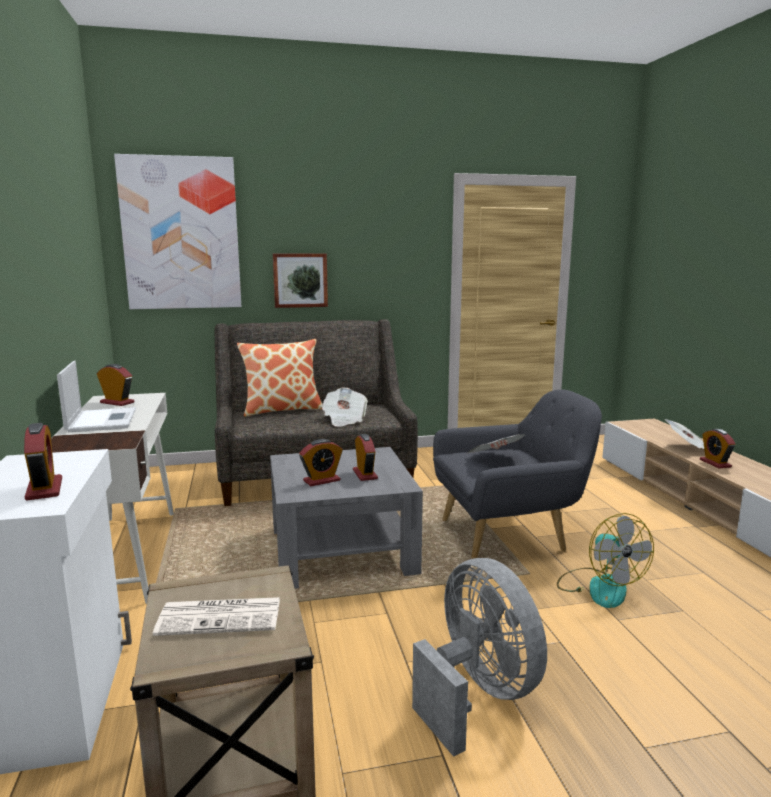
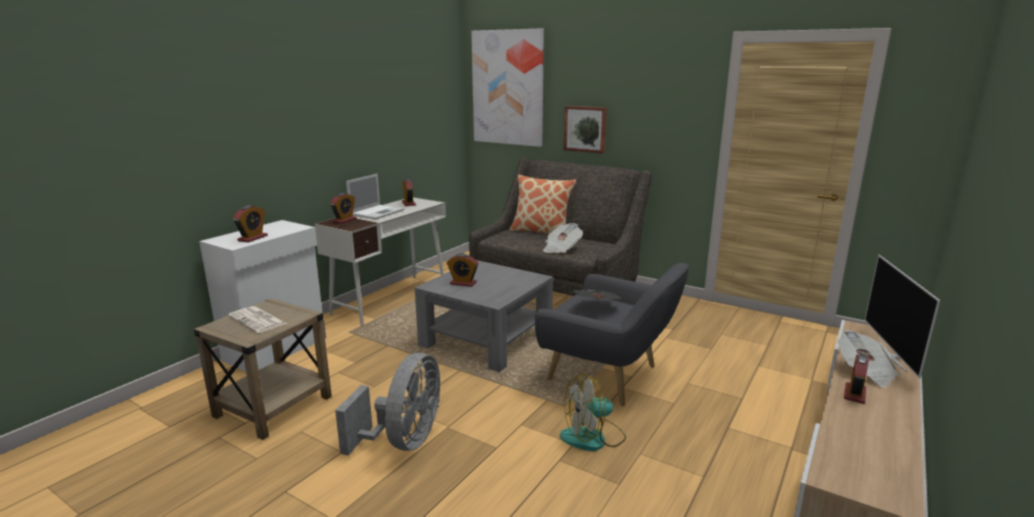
camera: 45 degrees right, 5 degrees up
(365, 474) = (493, 288): alarm clock -> alarm clock (344, 220)
(599, 587) = (593, 437): fan -> fan turned 45 degrees clockwise
(676, 434) = (893, 356): none -> television

